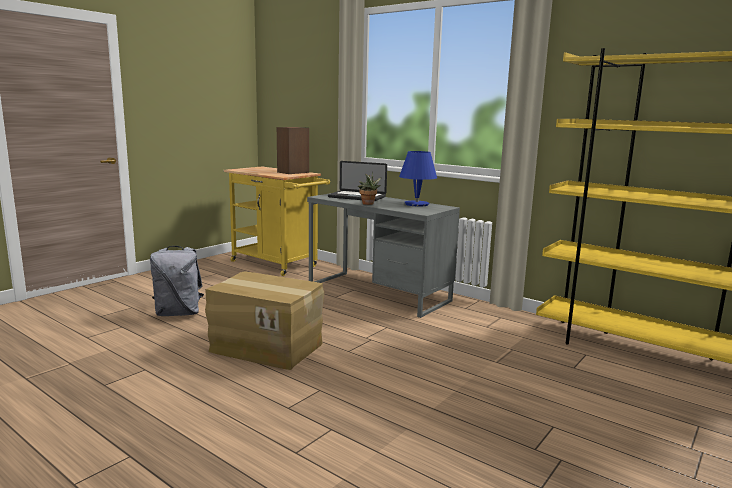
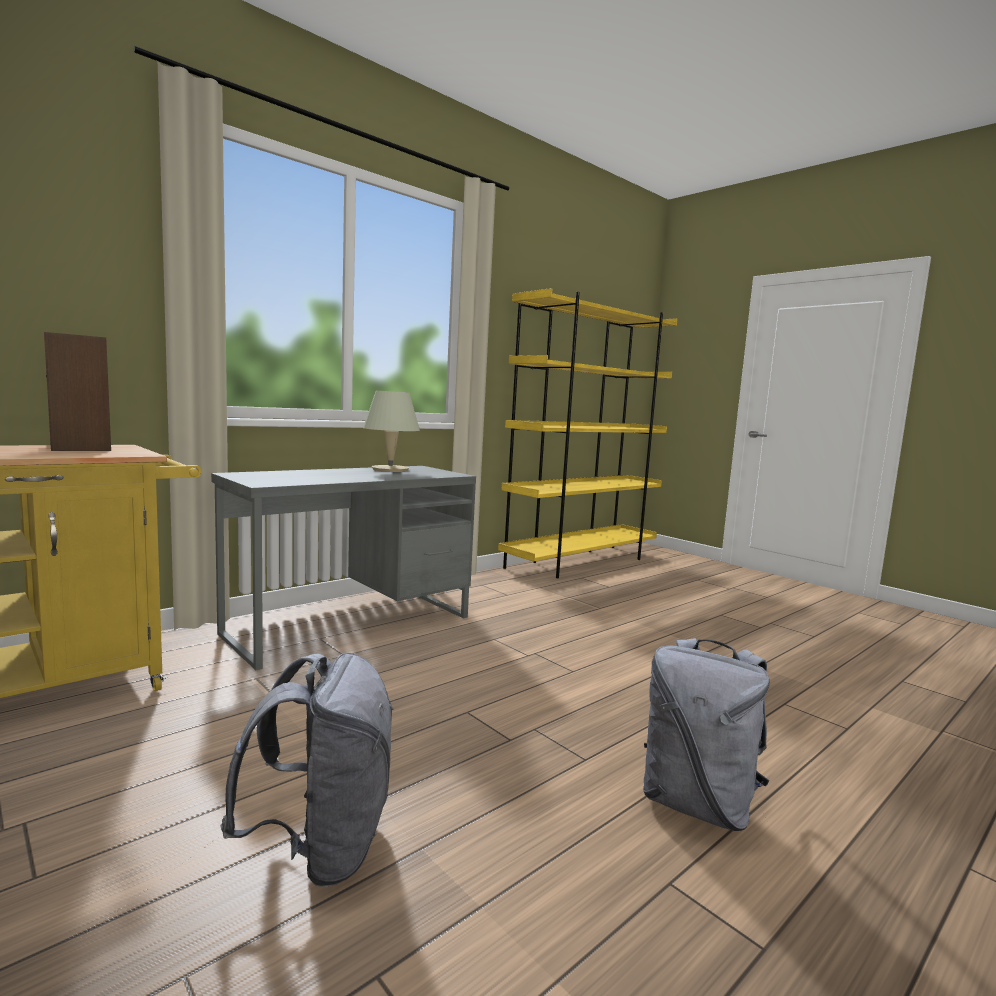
camera: 80 degrees left, 5 degrees down
(198, 380) = (698, 804): none -> grey backpack
(267, 347) = (555, 730): cardboard box -> none
(357, 197) = (296, 475): laptop -> none
(368, 204) = (371, 478): potted plant -> none
(417, 204) = (390, 469): blue table lamp -> beige table lamp

